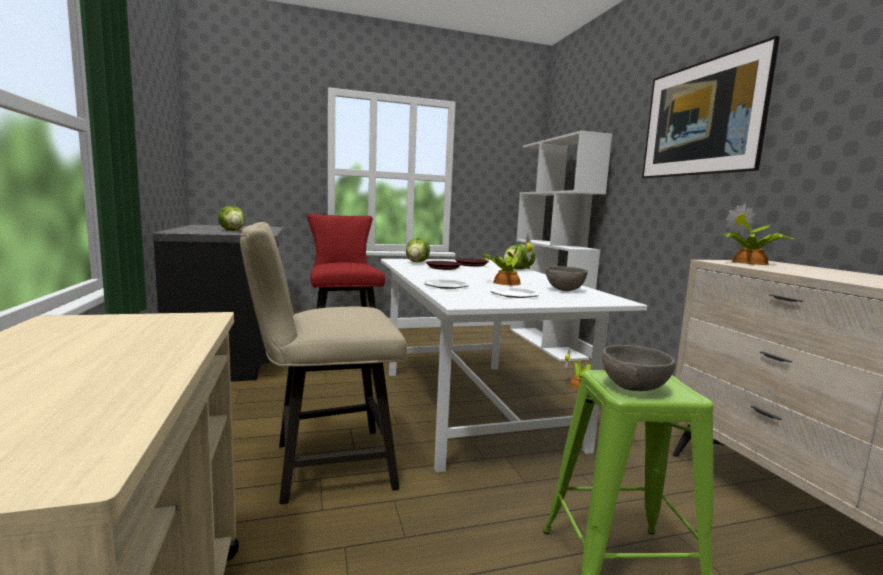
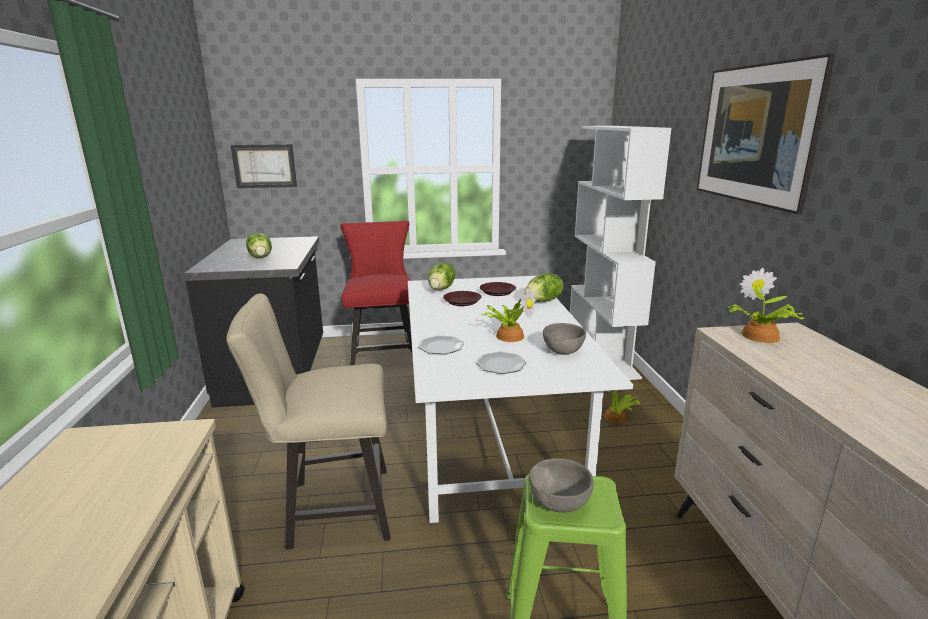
camera: 10 degrees right, 10 degrees up
(233, 159) = (264, 166): none -> picture

